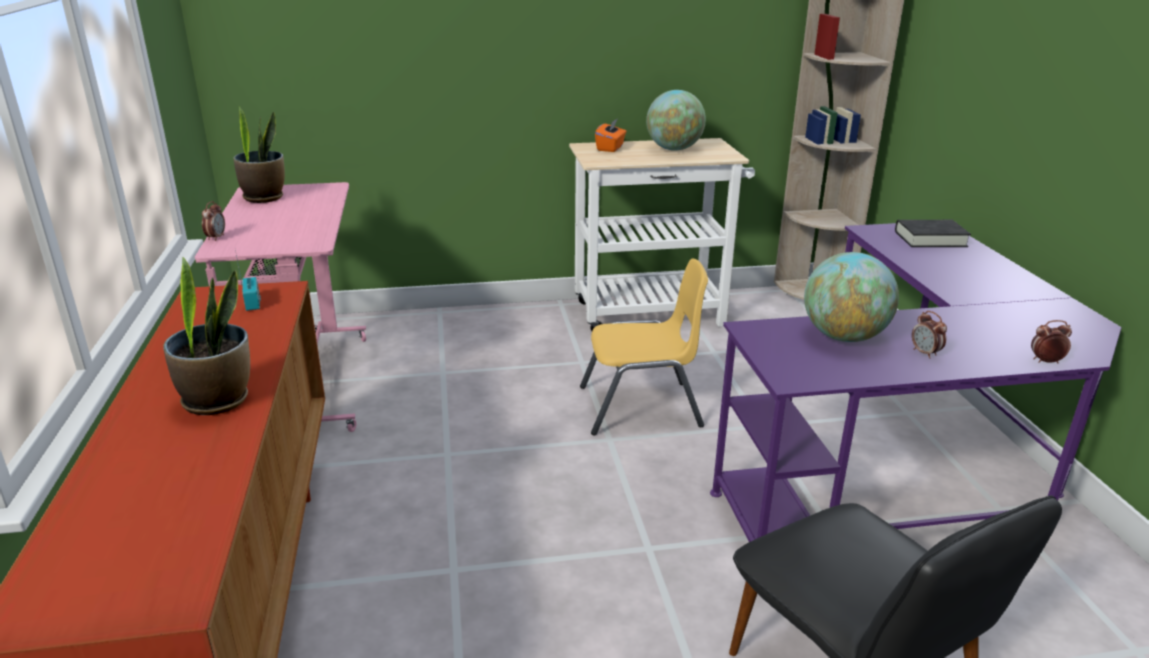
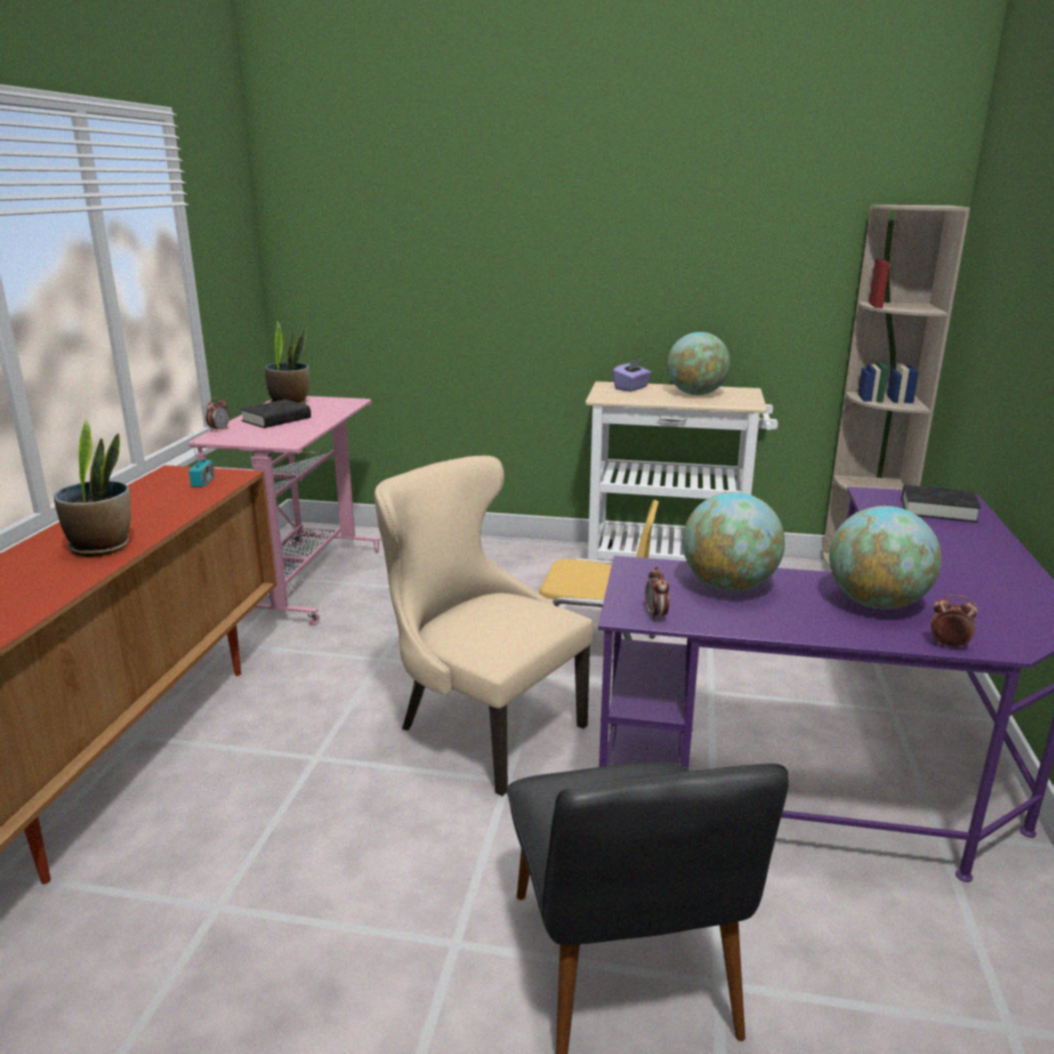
camera: 20 degrees right, 5 degrees down
(269, 218) = (276, 419): none -> black book
(593, 503) = (483, 728): none -> beige chair
(610, 148) = (631, 388): orange tissue box -> purple tissue box
(925, 353) = (806, 615): alarm clock -> alarm clock (656, 615)
(965, 333) = (876, 604): none -> globe

